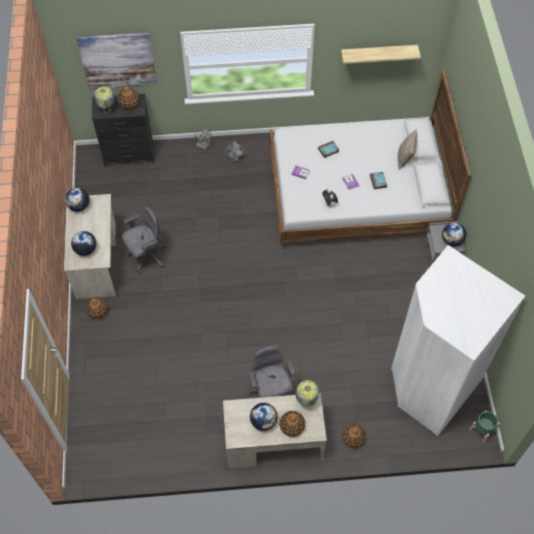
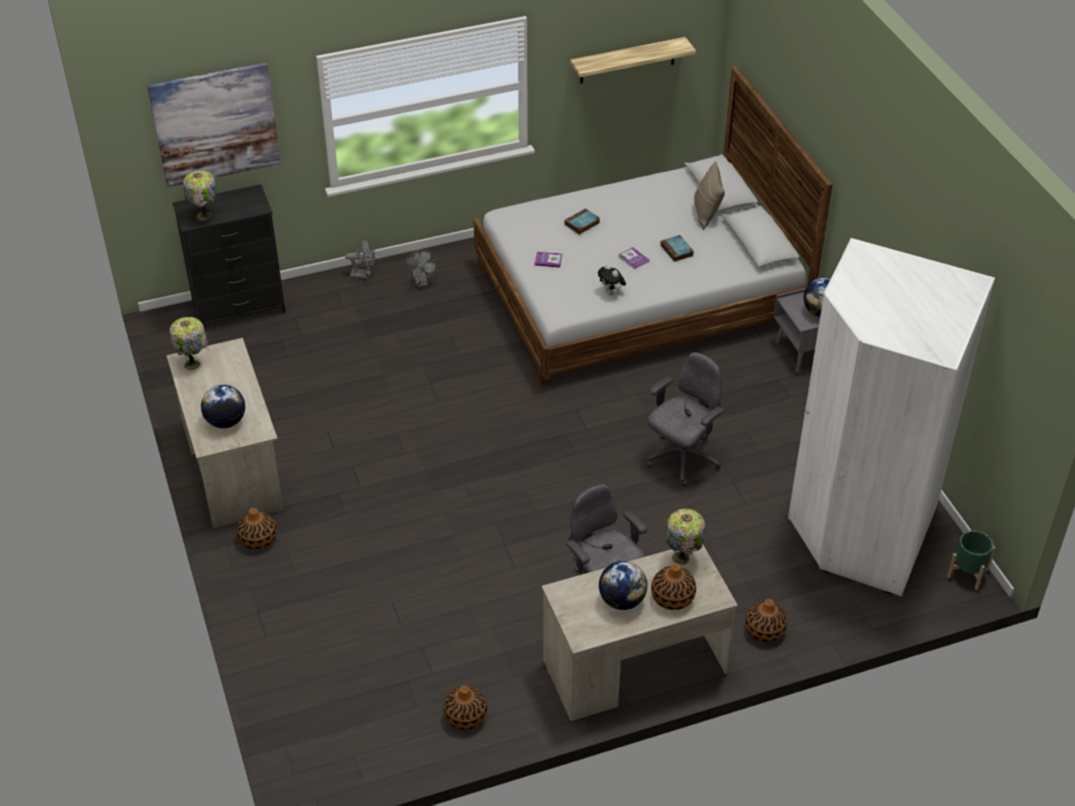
camera: 15 degrees left, 15 degrees down
(79, 206) = (193, 364): globe -> table lamp
(129, 103) = (238, 201): vase -> vase (465, 717)
(146, 256) = (318, 444): grey office chair -> grey office chair (682, 459)

